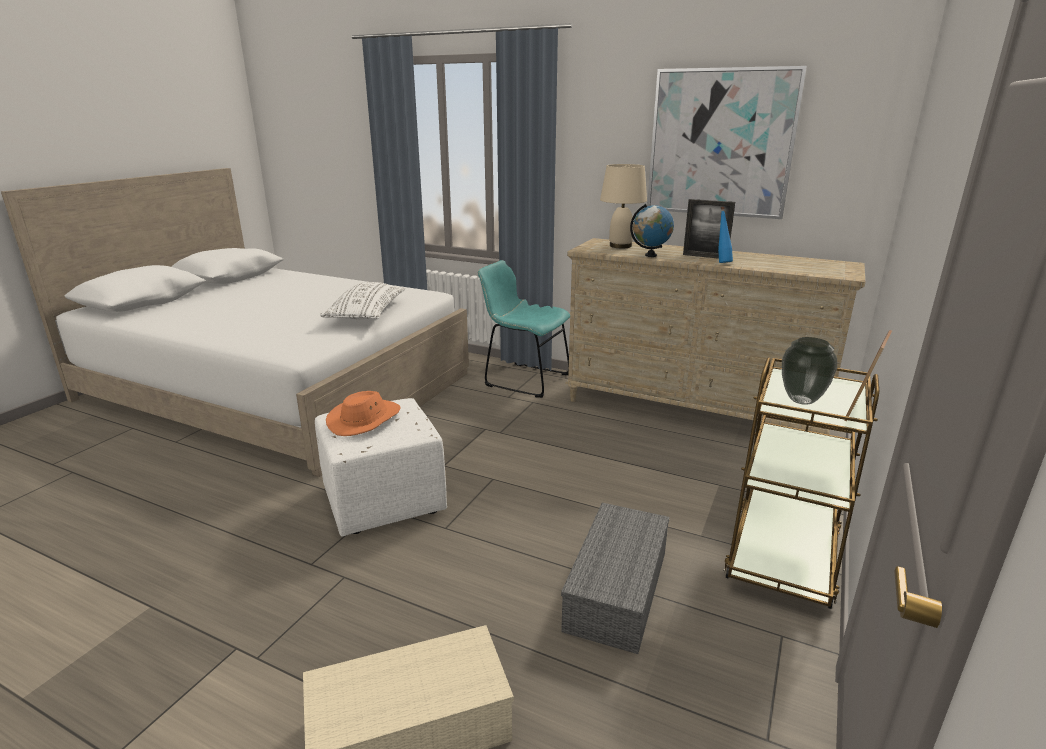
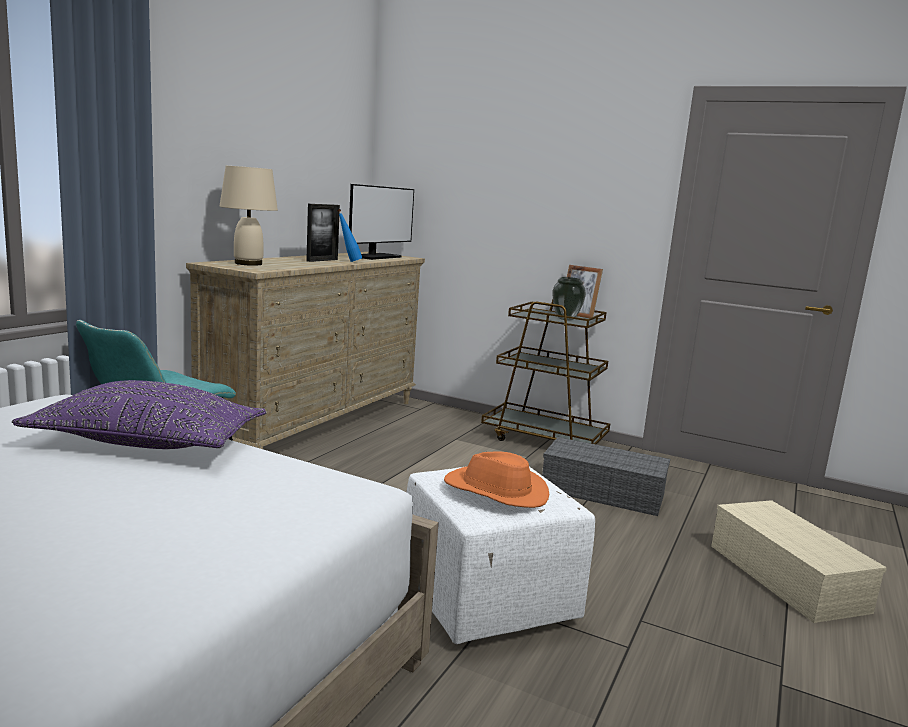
camera: 90 degrees left, 10 degrees down
(367, 314) = (147, 442): white pillow -> purple pillow
(650, 255) = (306, 265): globe -> none
(720, 143) = (280, 149): picture -> none
(803, 267) = (376, 257): none -> monitor

